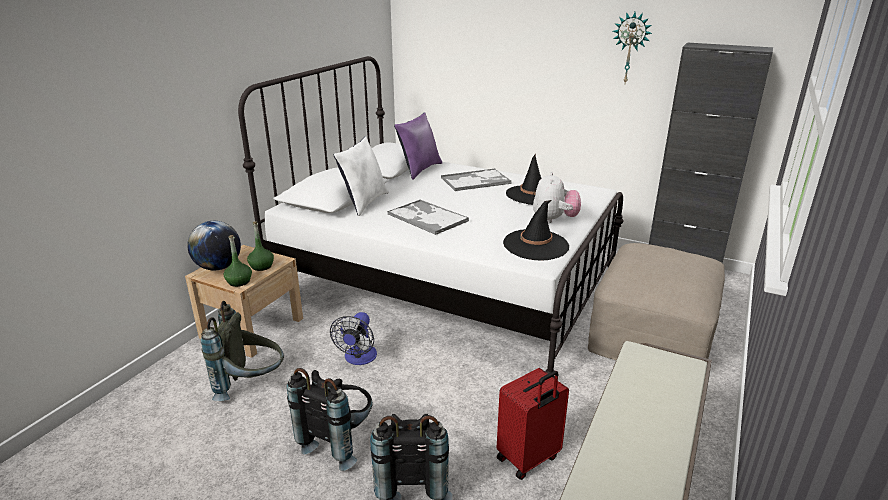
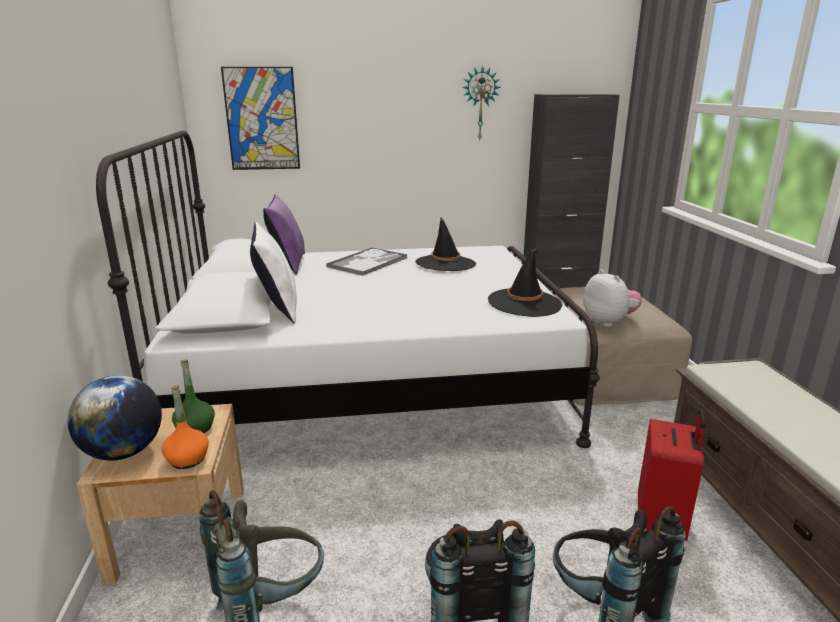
camera: 35 degrees left, 5 degrees down
(239, 282) = (187, 459): green bottle -> orange bottle
(358, 359) = (374, 507): fan -> none
(427, 217) = (377, 306): tray -> none
(442, 47) = (262, 119): none -> picture
(554, 220) = (501, 279): plush toy -> plush toy (609, 322)

